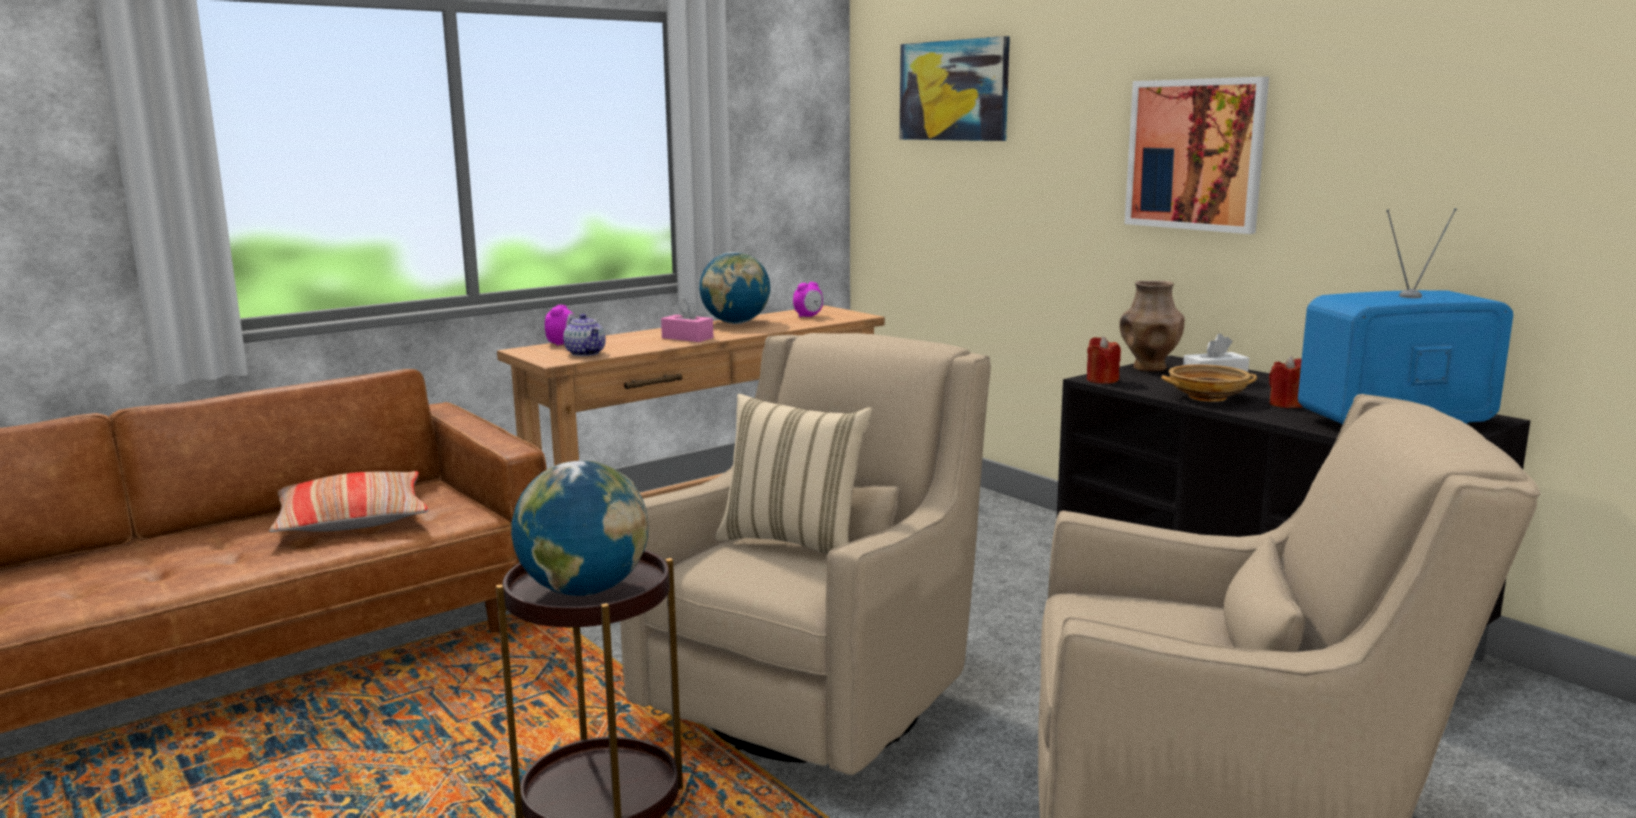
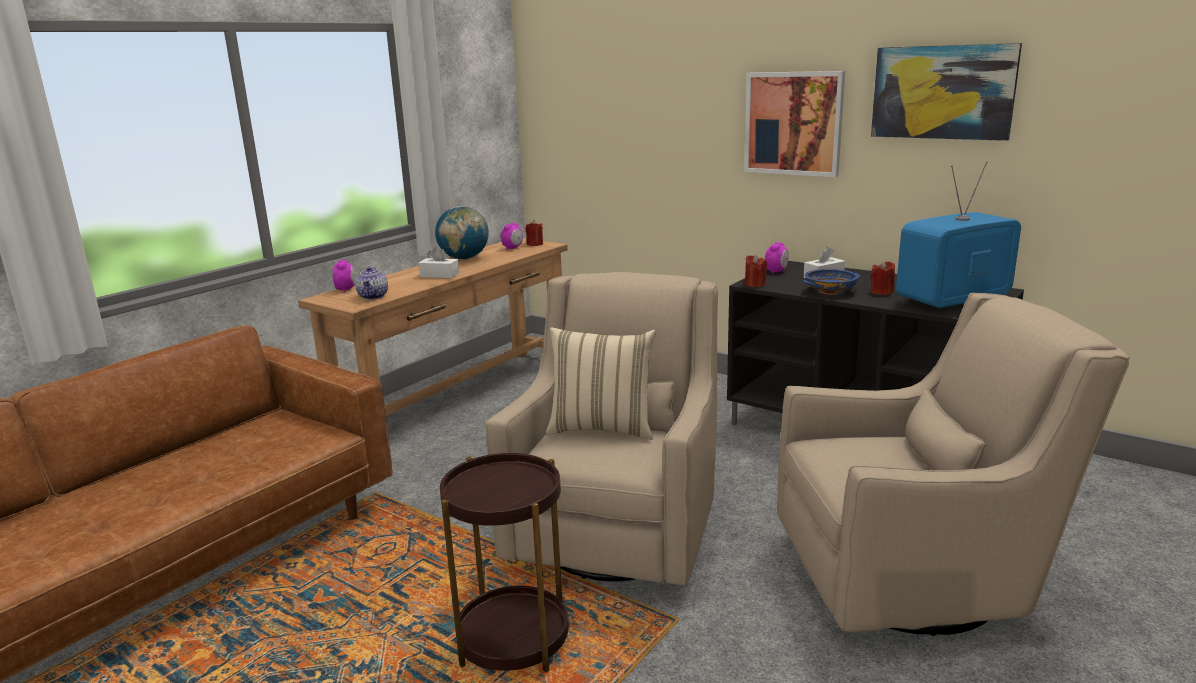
camera: 15 degrees left, 5 degrees up
(352, 520) = (233, 453): pillow -> none
(584, 591) = (502, 493): globe -> none
(586, 353) = (373, 296): teapot -> teapot turned 45 degrees clockwise
(687, 338) = (439, 275): pink tissue box -> white tissue box
(841, 314) = (535, 244): none -> red candle
(954, 90) = (604, 77): picture -> picture (942, 92)
(1149, 368) = (776, 271): brown vase -> alarm clock
(1207, 397) = (830, 291): beige bowl -> blue bowl

